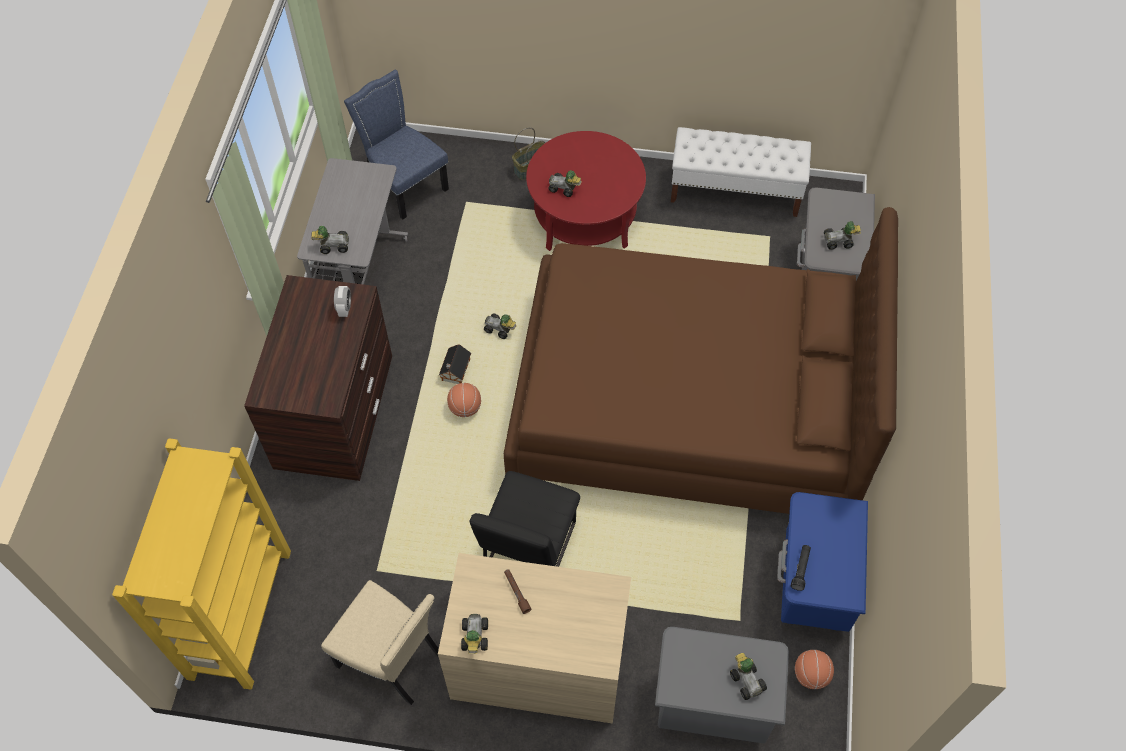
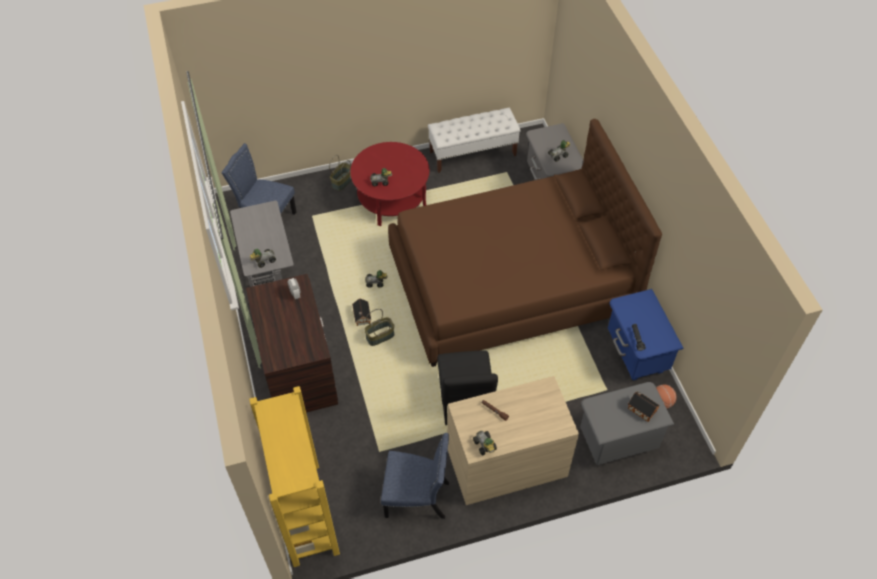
camera: 25 degrees left, 5 degrees down
(390, 656) = (416, 497): beige chair -> blue chair
(465, 408) = (380, 336): basketball -> basket
(747, 679) = (641, 409): toy car -> toy house

